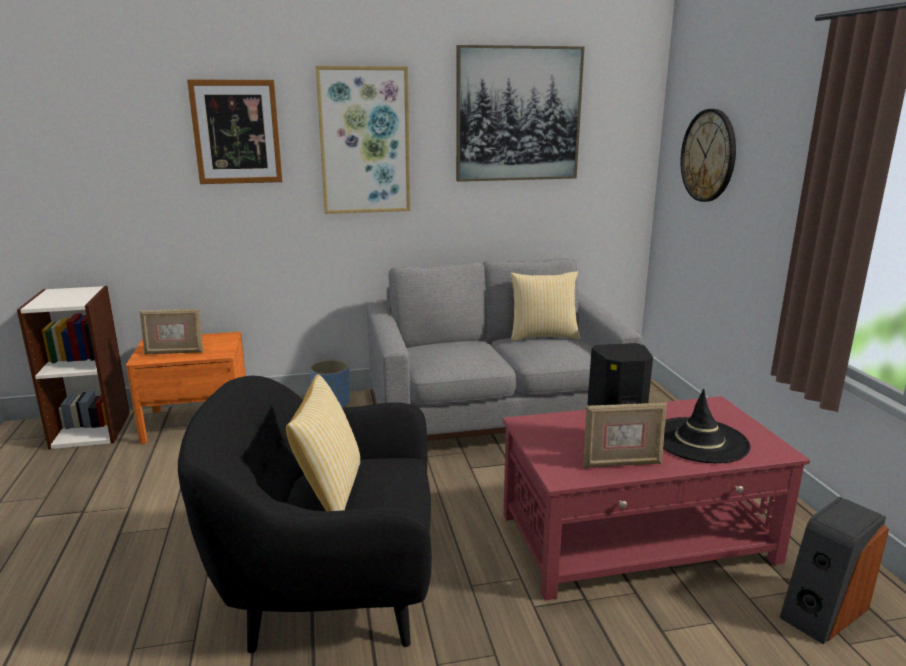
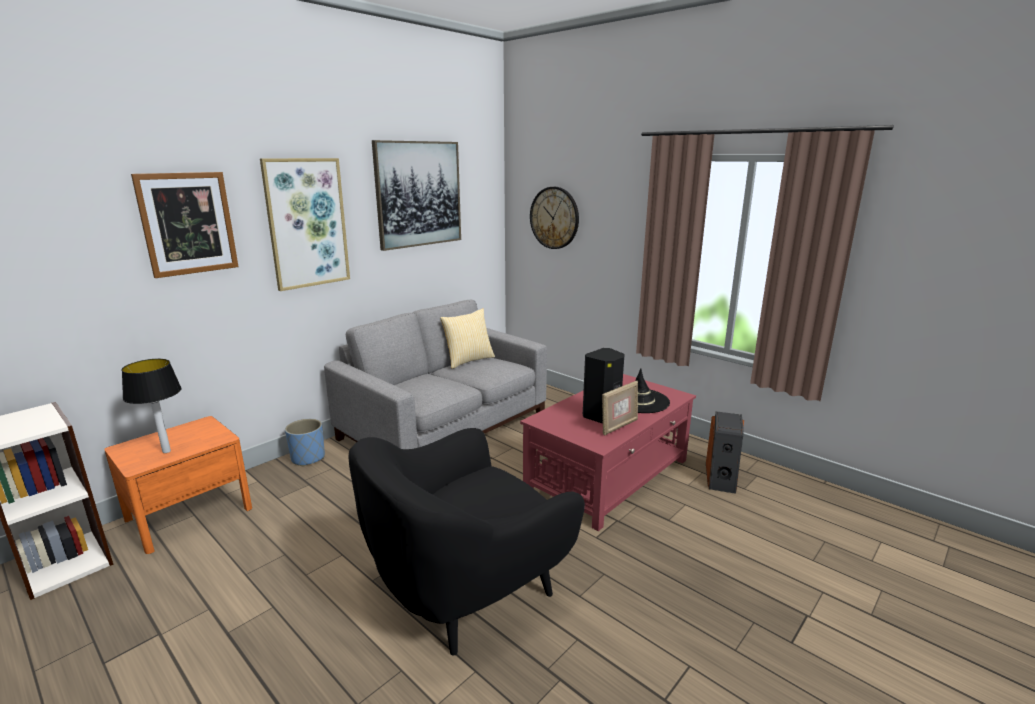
camera: 35 degrees left, 0 degrees up
(174, 352) = (166, 451): picture frame -> table lamp
(329, 493) = (470, 509): pillow -> none

